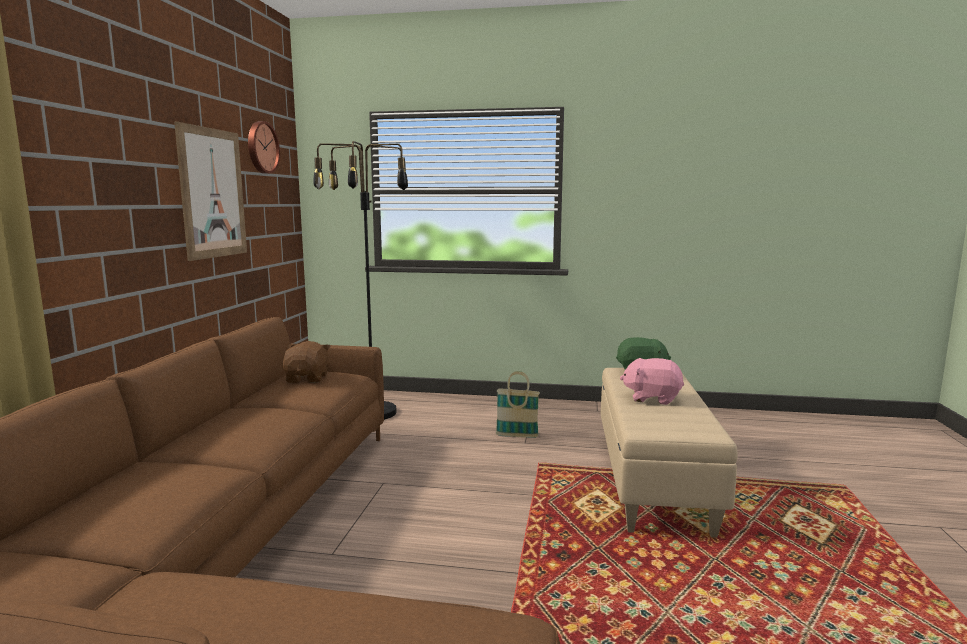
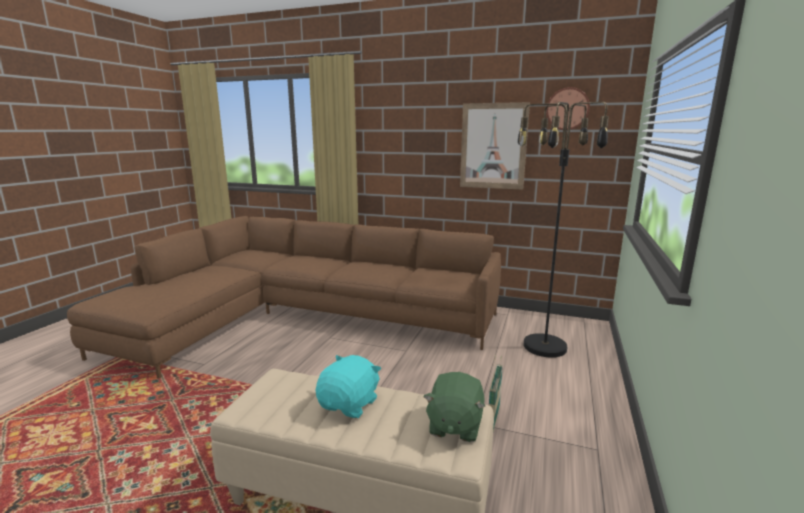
camera: 100 degrees right, 5 degrees up
(307, 379) = (451, 275): brown plush toy -> none
(652, 398) = (350, 404): pink plush toy -> turquoise plush toy

